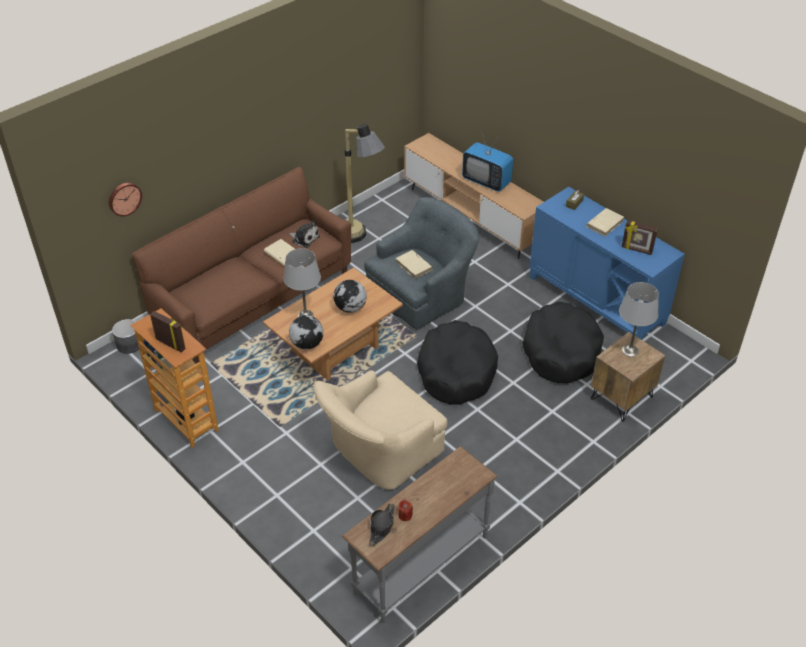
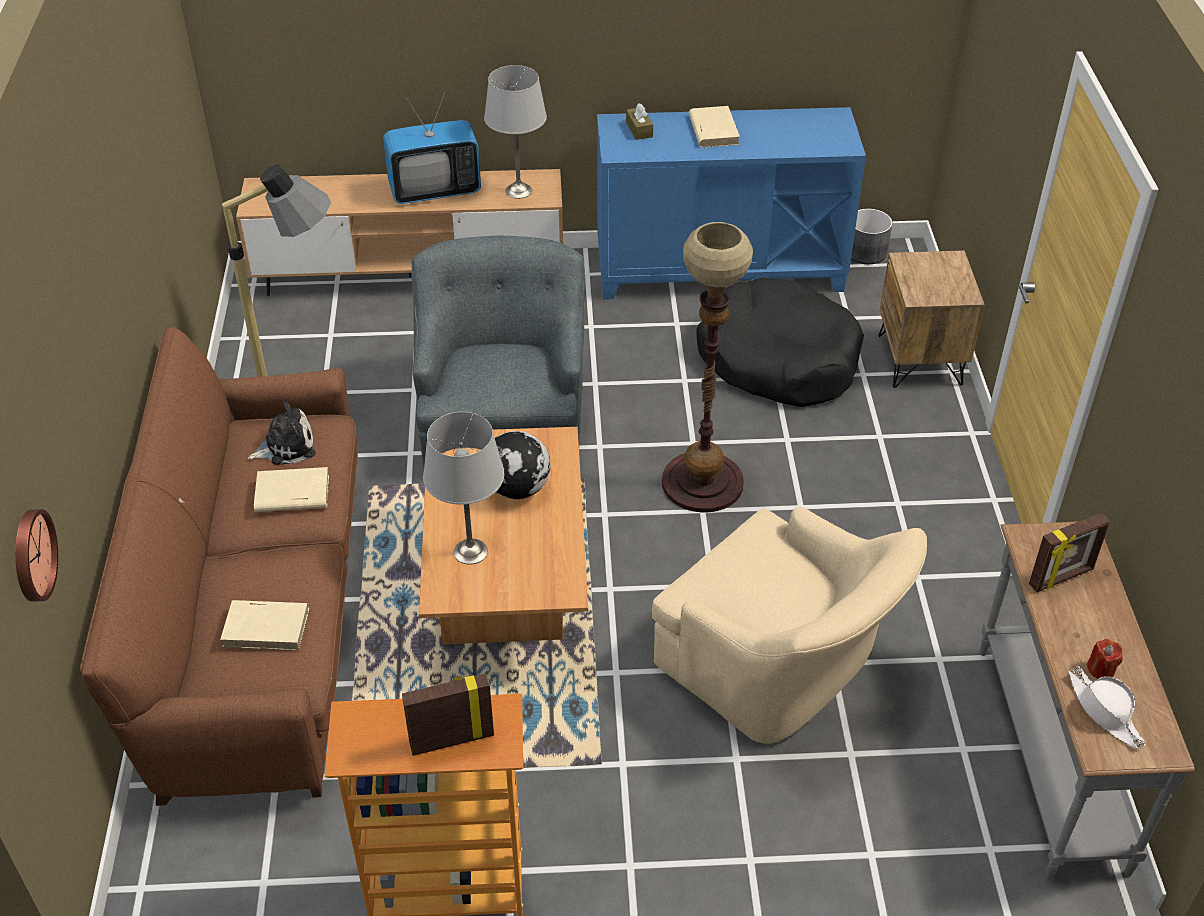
camera: 50 degrees left, 0 degrees up
(129, 344) = (150, 873): grey planter -> grey planter (865, 251)
(307, 343) = (540, 588): globe -> none
(379, 452) = (780, 669): beige armchair -> beige armchair turned 45 degrees counterclockwise
(381, 527) = (1105, 712): black hat -> white hat
(414, 266) = (505, 368): beige book -> beige book (267, 627)
(456, 371) = (703, 482): black dog bed -> floor lamp
(630, 350) = (925, 272): grey table lamp -> grey table lamp (518, 190)
(636, 250) = (798, 136): picture frame -> picture frame (1061, 578)

